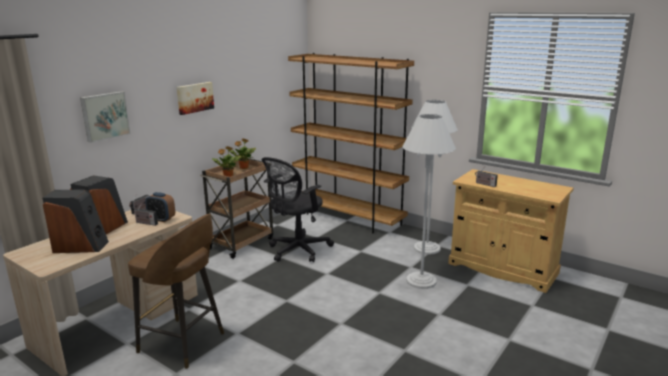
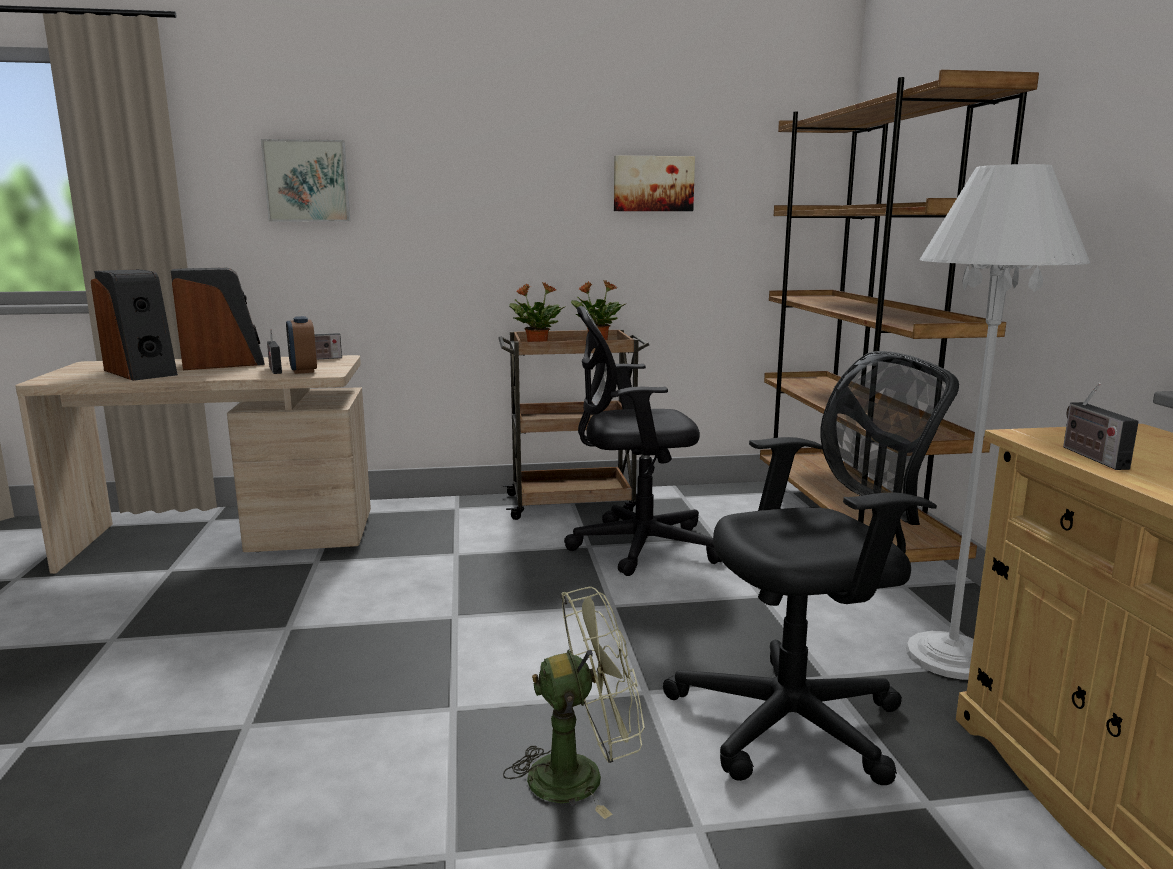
camera: 45 degrees right, 5 degrees down
(183, 343) = (209, 604): brown stool -> none
(194, 97) = (508, 179): picture -> picture (653, 184)
(399, 318) = (581, 774): none -> green fan
(421, 280) = (799, 721): white floor lamp -> black office chair

